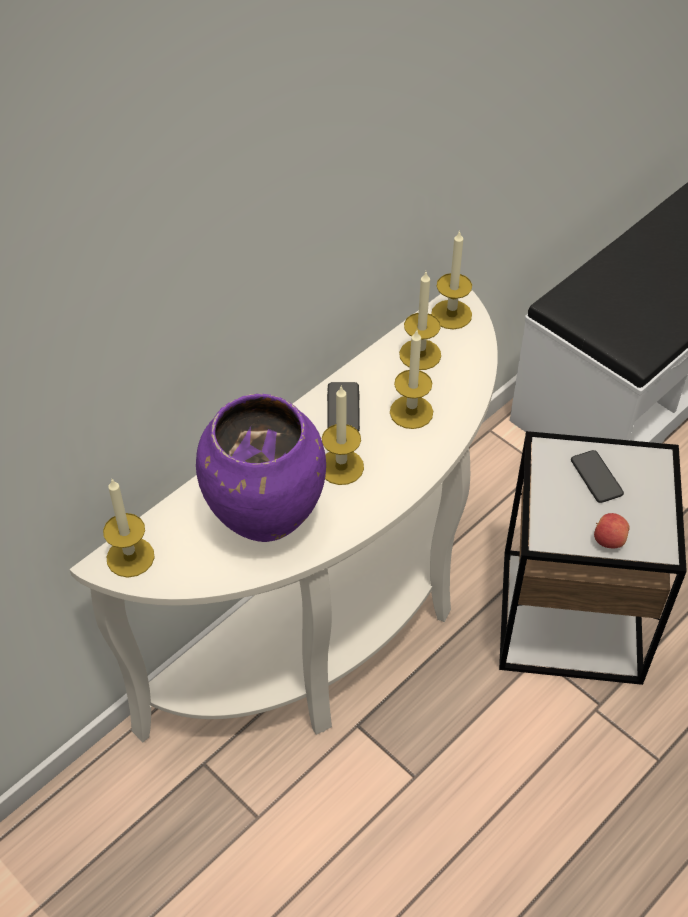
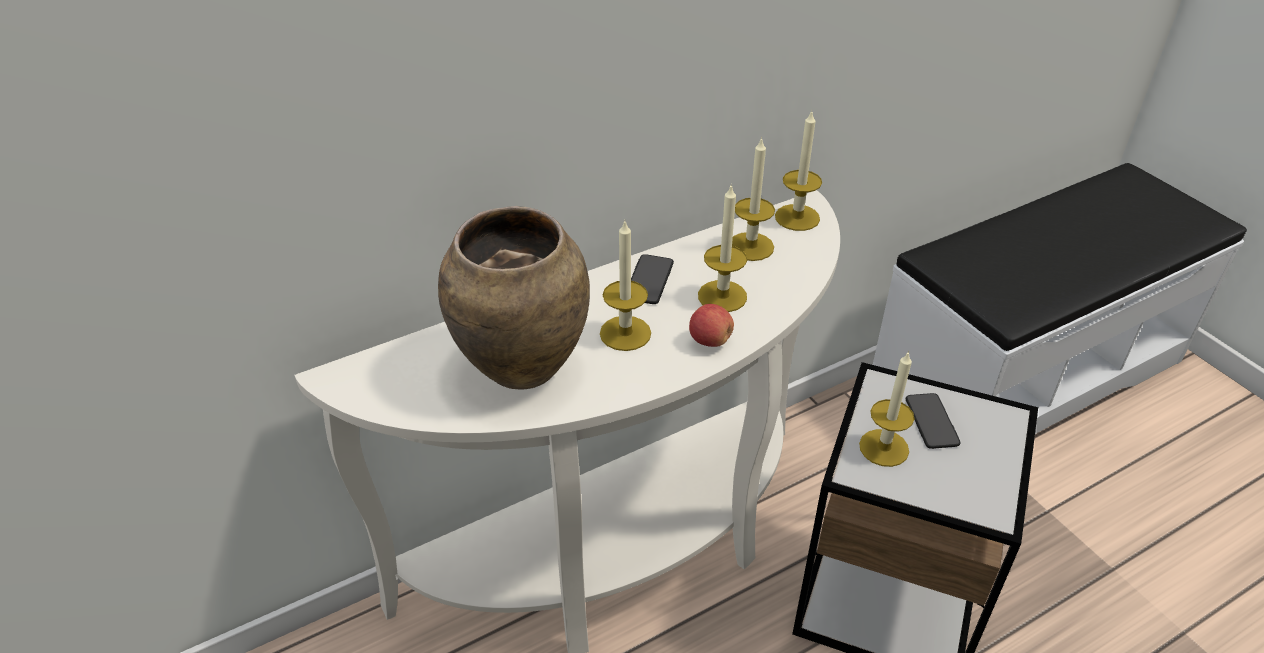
camera: 15 degrees right, 10 degrees down
(130, 557) = (362, 375): candle -> candle (884, 448)
(266, 519) = (523, 367): purple vase -> brown vase
(608, 540) = (930, 490): apple -> apple (710, 340)

